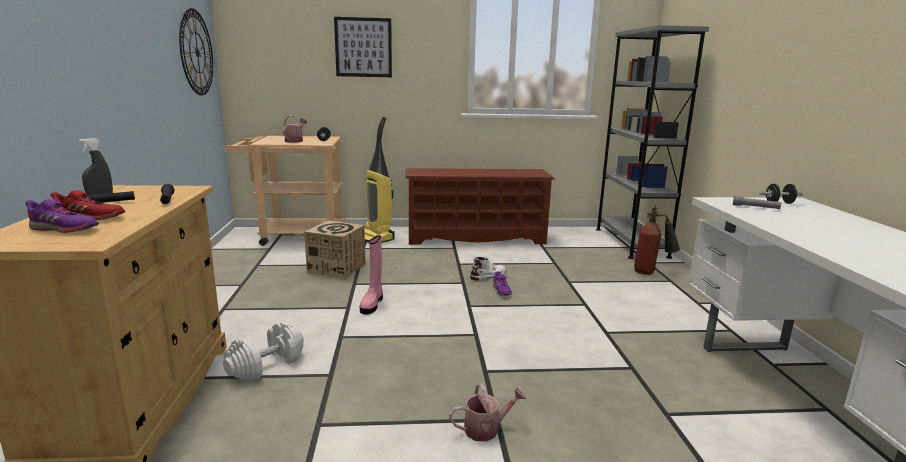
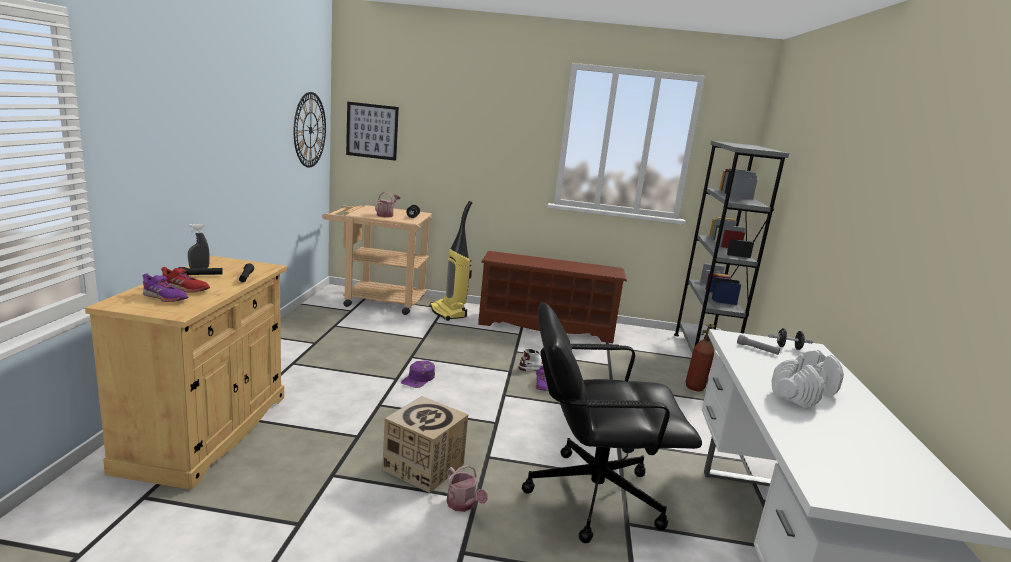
camera: 10 degrees right, 0 degrees up
(266, 365) = (310, 418): white dumbbell -> white dumbbell (802, 393)
(336, 268) = (402, 339): cardboard box -> cardboard box (423, 467)
(363, 47) = (461, 133): picture -> picture (372, 131)
(372, 304) = (418, 379): pink boot -> purple cap
(486, 429) = (463, 505): watering can -> watering can turned 60 degrees clockwise
(614, 390) = (592, 495): none -> black office chair

